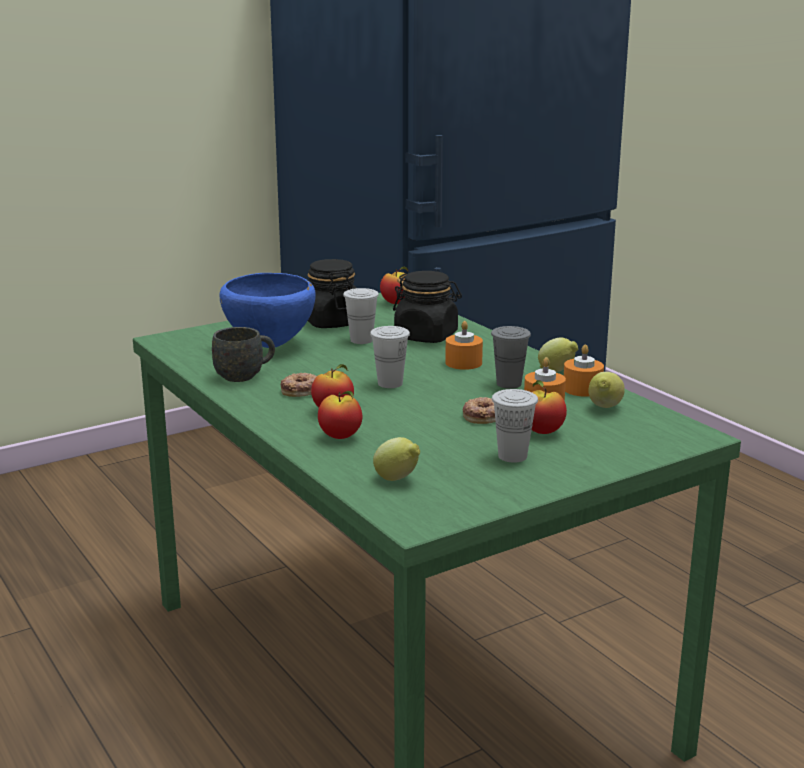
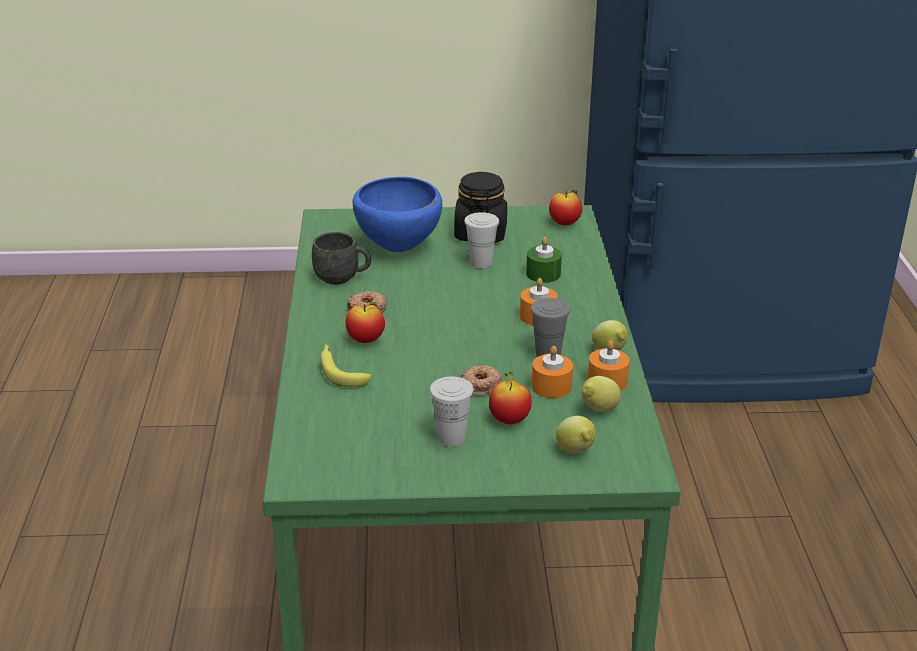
camera: 30 degrees right, 10 degrees up
(340, 437) = (340, 370): apple -> banana
(390, 383) = (446, 322): white cup -> none
(398, 480) = (333, 431): lemon -> lemon (576, 452)
(426, 336) = (543, 274): black jar -> green candle

